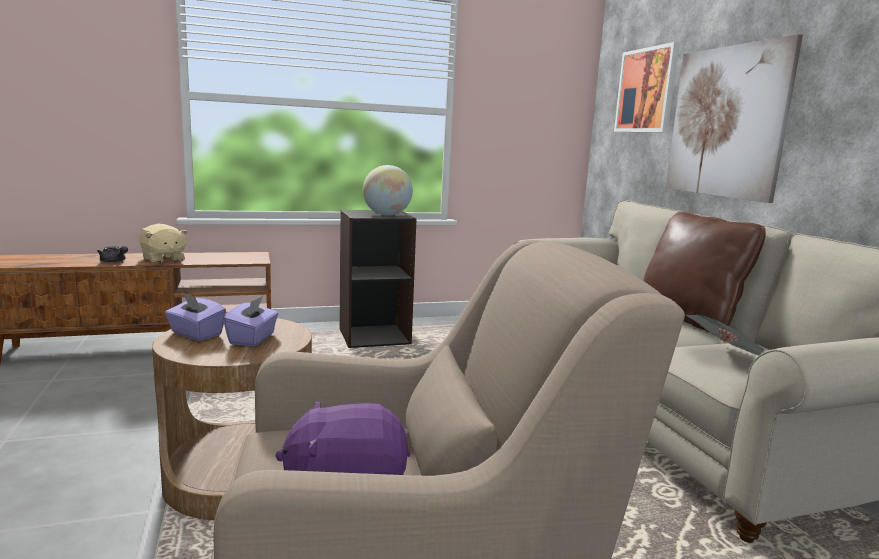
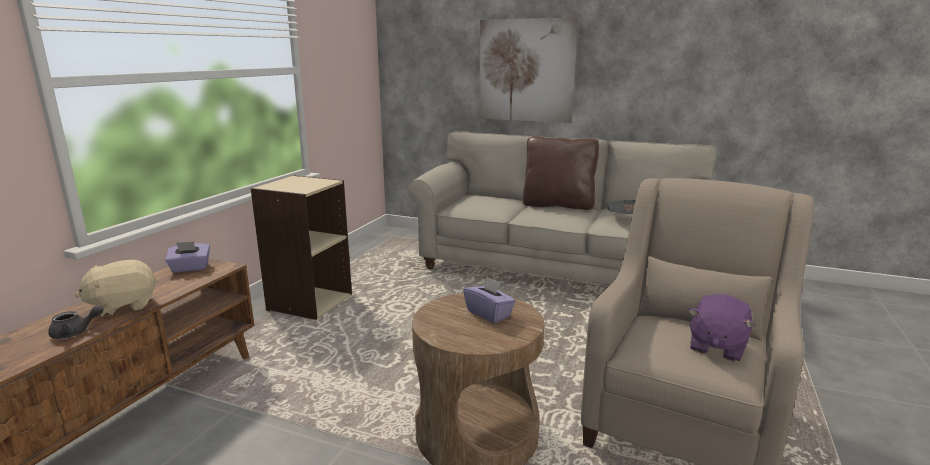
camera: 50 degrees left, 5 degrees up
(163, 259) = (123, 305): beige plush toy -> beige plush toy turned 150 degrees clockwise
(196, 334) = (451, 331): purple tissue box -> purple tissue box (190, 268)
(374, 336) = (309, 302): black bookcase -> beige bookcase
(387, 215) = (313, 183): globe -> none
(646, 90) = (442, 44): picture -> none

